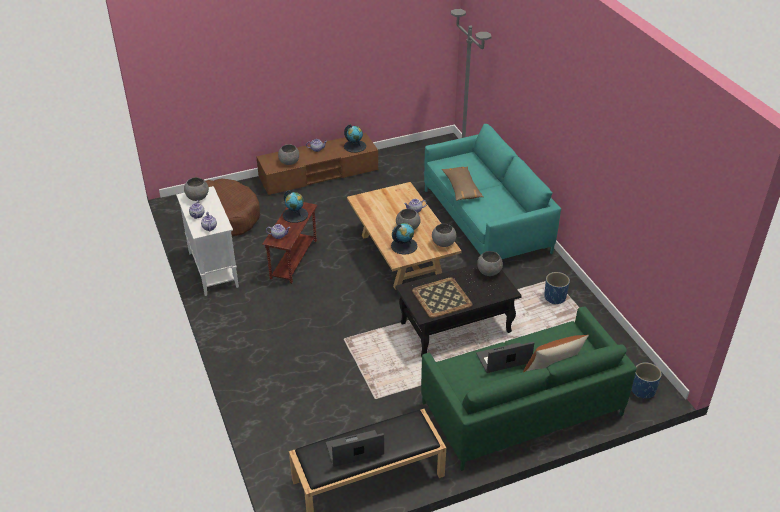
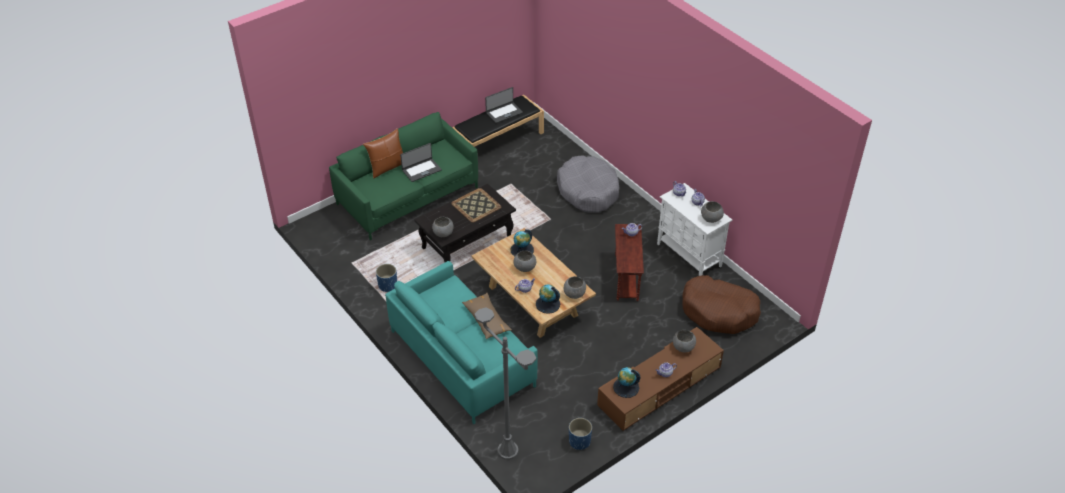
camera: 165 degrees right, 5 degrees up
(278, 367) = (588, 191): none -> grey dog bed
(295, 215) = (629, 257): globe -> globe (547, 304)
(443, 244) = (488, 258): grey bowl -> grey bowl (574, 294)
(643, 390) = (320, 223): blue planter -> blue planter (579, 441)

